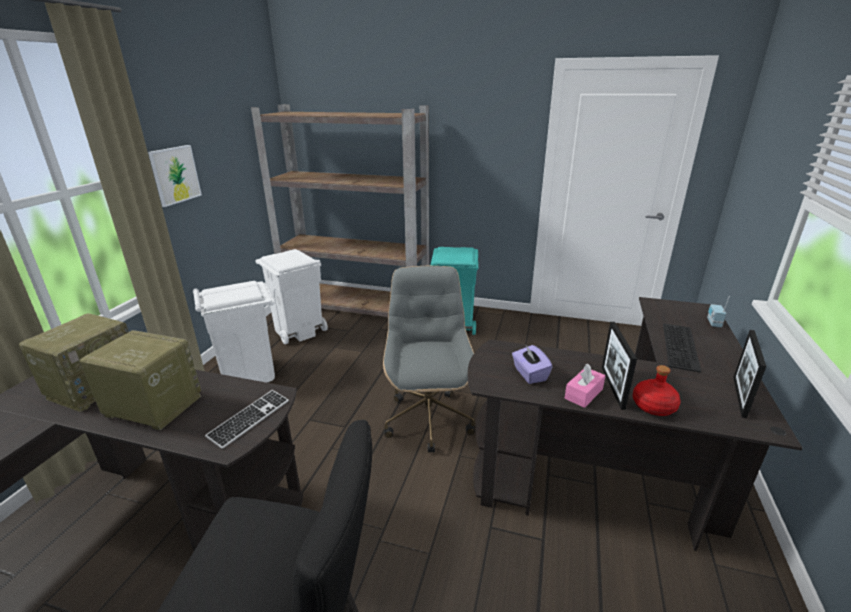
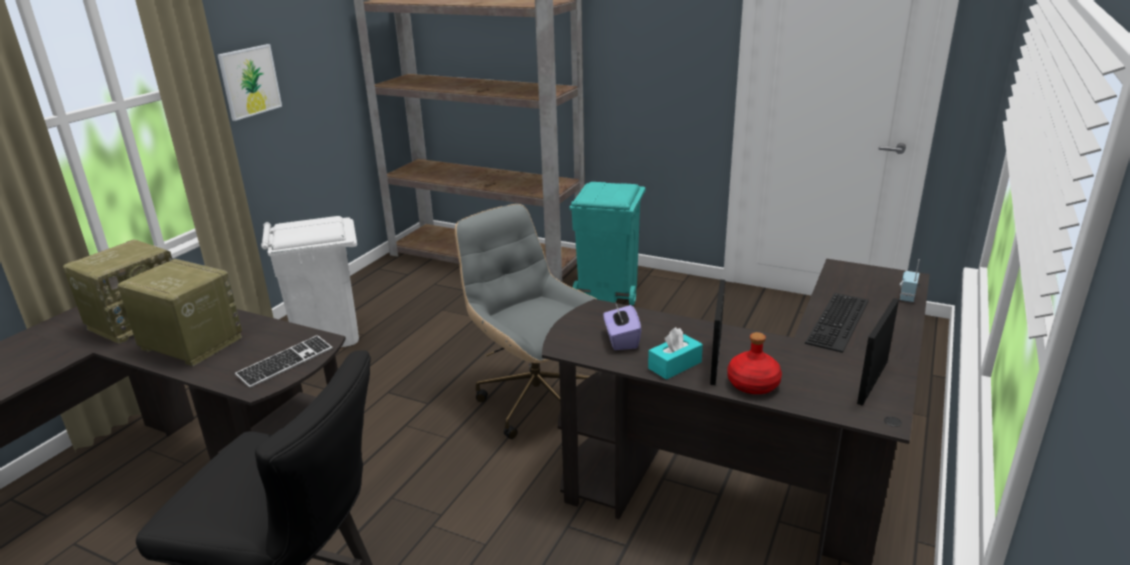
camera: 10 degrees right, 0 degrees up
(298, 331) = (401, 287): white trash can -> none
(428, 417) = (534, 401): grey office chair -> grey office chair turned 45 degrees counterclockwise
(583, 394) = (674, 365): pink tissue box -> turquoise tissue box

